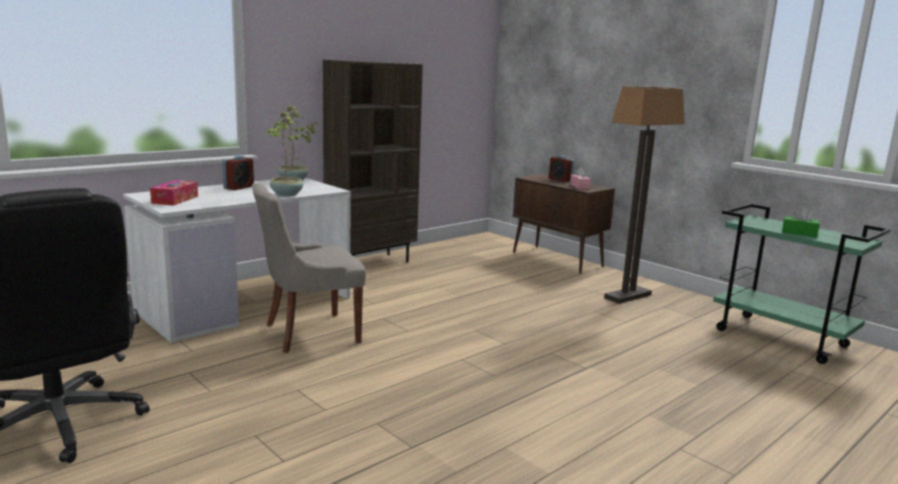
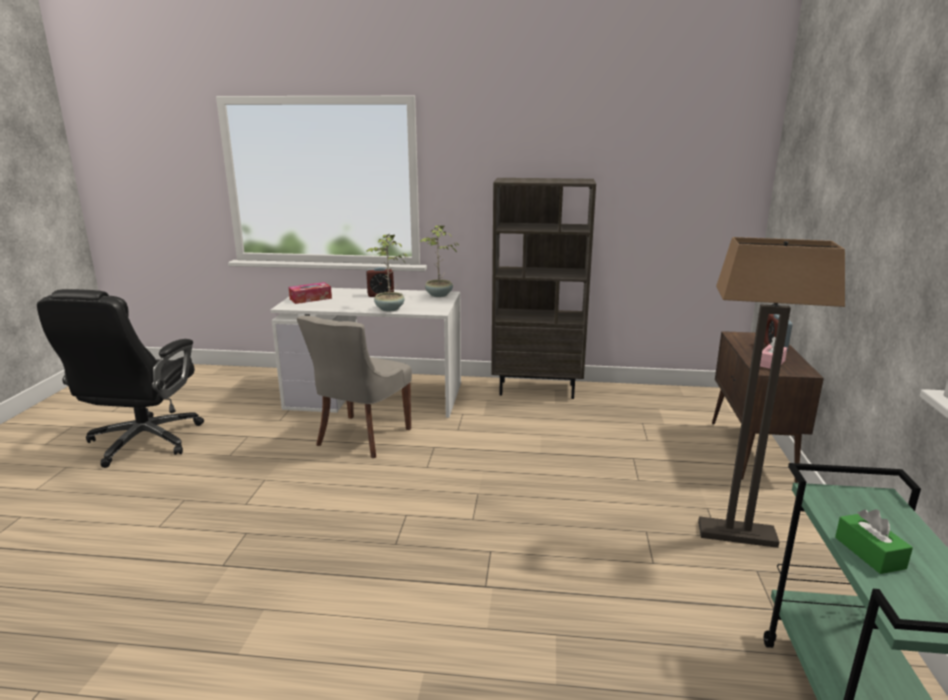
camera: 50 degrees right, 5 degrees up
(309, 333) = (361, 437): grey chair -> grey chair turned 90 degrees counterclockwise

